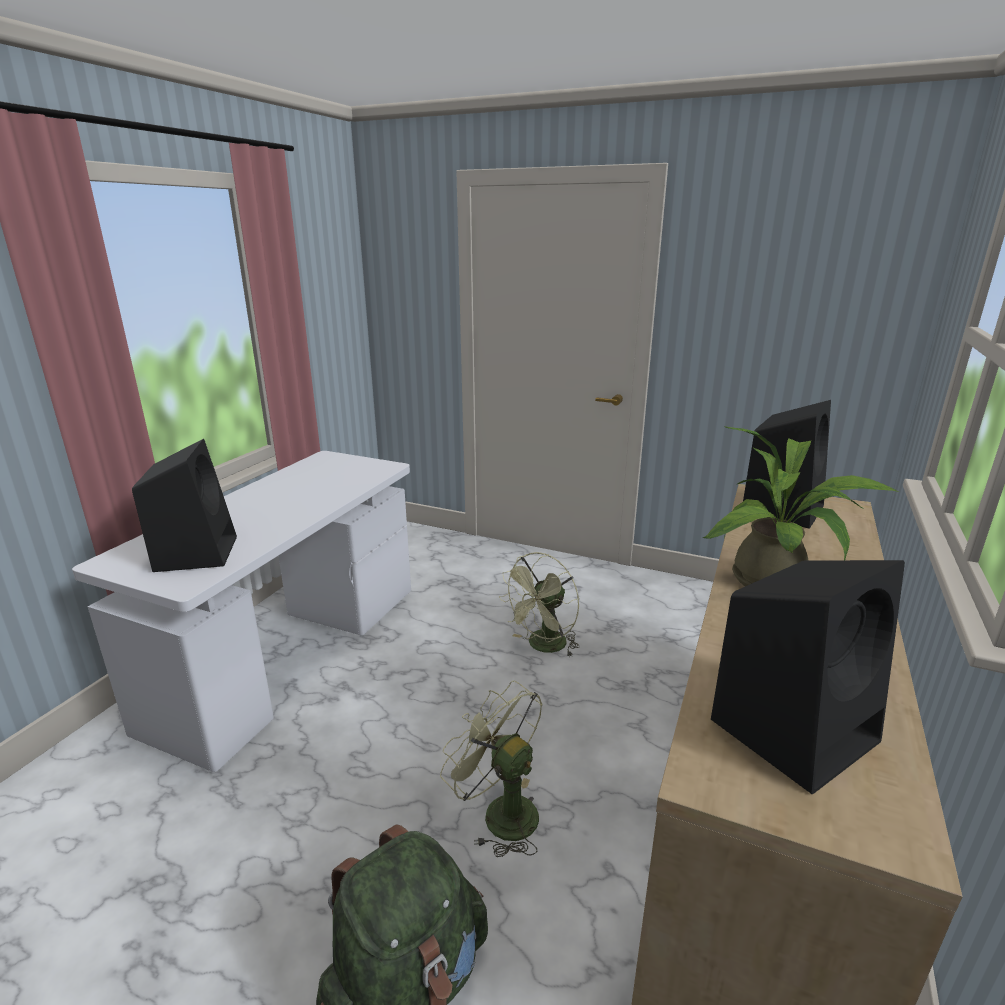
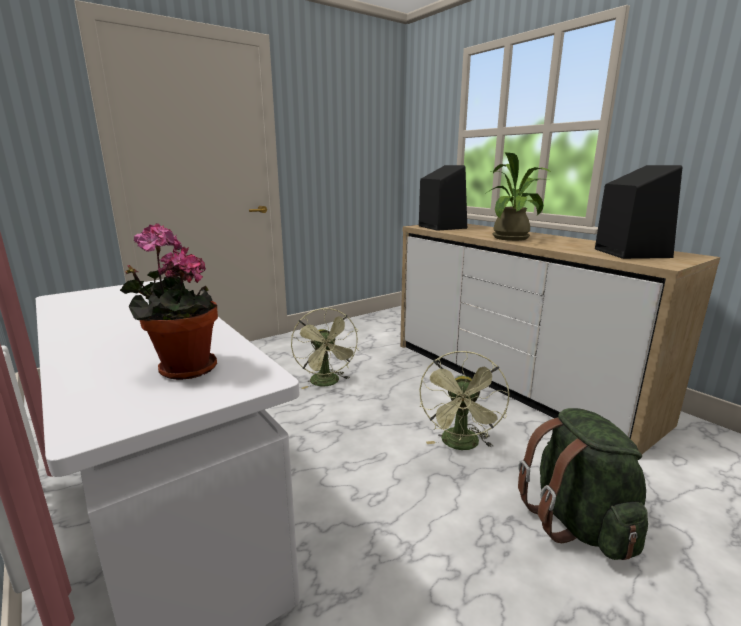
camera: 60 degrees left, 5 degrees down
(196, 552) = (182, 369): black speaker -> potted plant
(500, 812) = (461, 445): green fan -> green fan turned 60 degrees counterclockwise

